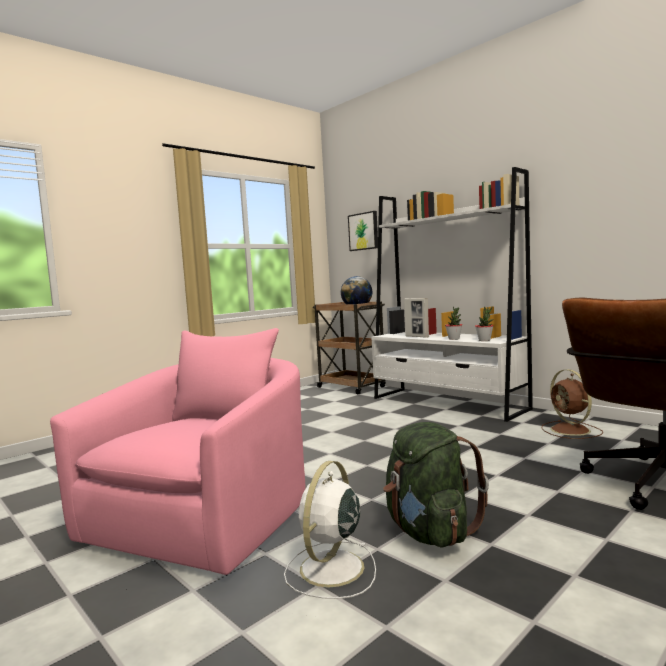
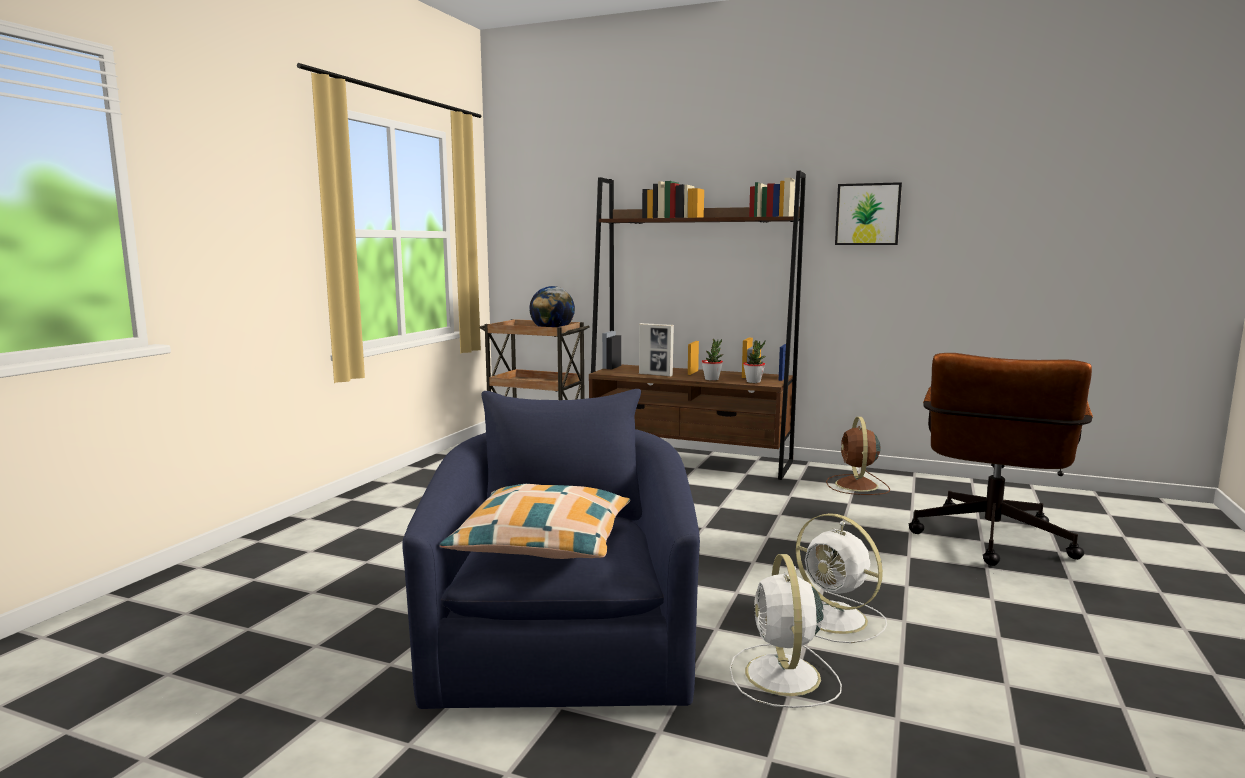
camera: 25 degrees left, 5 degrees up
(161, 432) = (543, 541): none -> pillow
(208, 517) = (564, 645): pink armchair -> blue armchair
(364, 231) = (554, 220): picture -> picture (868, 214)
(429, 532) = (836, 619): green backpack -> white fan
(447, 403) = (690, 460): white bookcase -> brown bookcase
(571, 430) = (857, 485): brown fan -> brown fan turned 45 degrees clockwise

